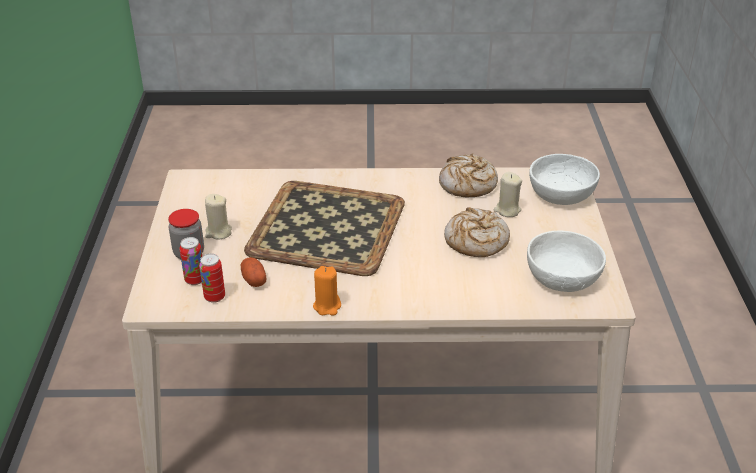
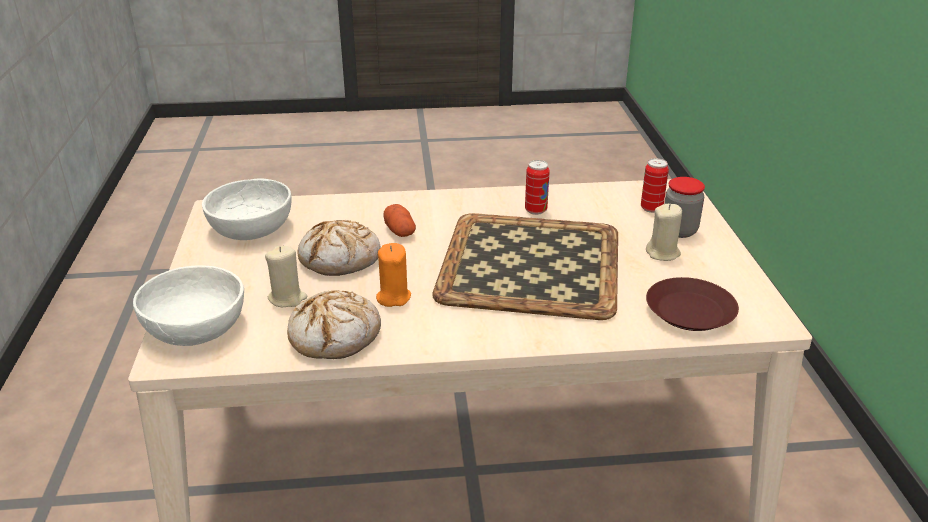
camera: 175 degrees right, 5 degrees down
(214, 297) = (620, 196): can -> can (535, 210)
(232, 188) = (690, 311): none -> brown plate
(253, 279) = (590, 211): potato -> potato (400, 231)
(327, 306) = (504, 195): orange candle -> orange candle (393, 297)

